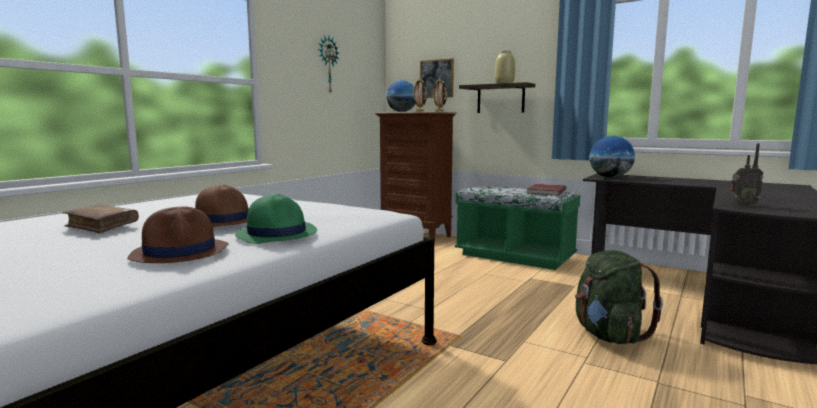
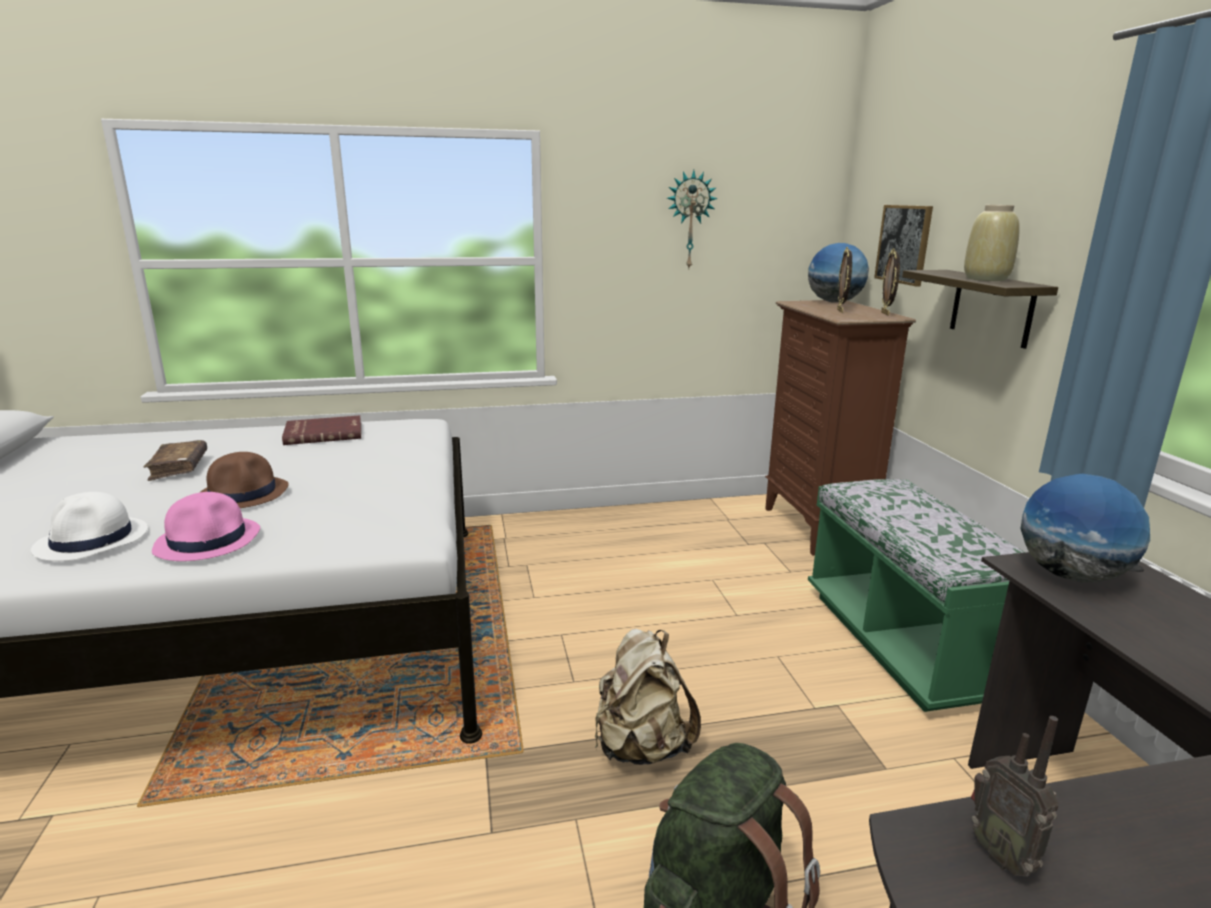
camera: 45 degrees right, 10 degrees up
(181, 252) = (93, 540): brown hat -> white hat
(277, 234) = (209, 540): green hat -> pink hat
(499, 314) = (641, 747): none -> beige backpack
(545, 191) = (967, 544): red book -> red book (324, 433)

